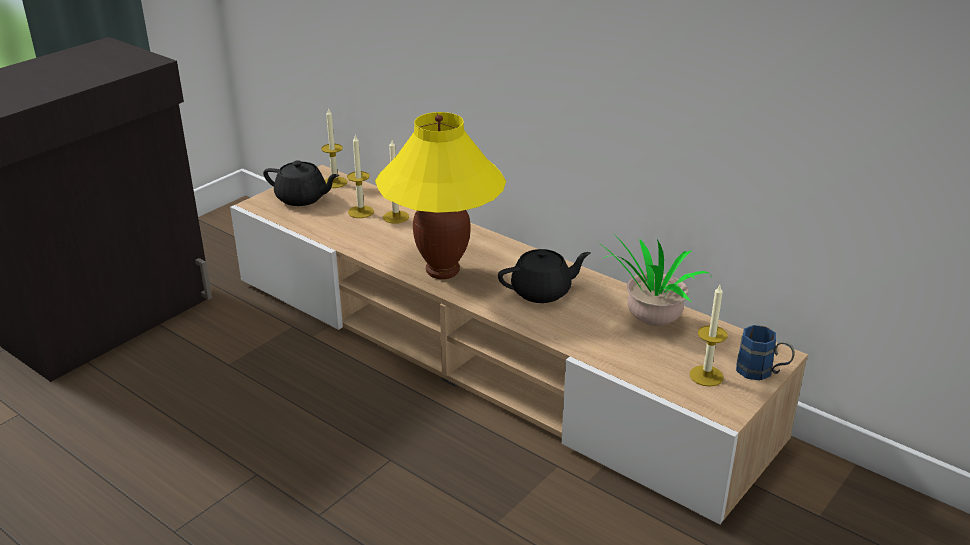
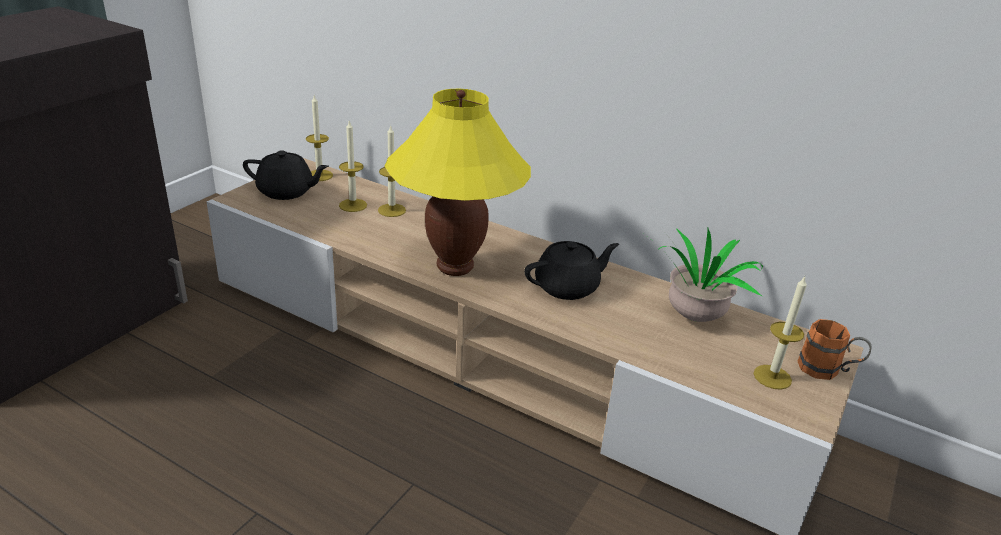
camera: 10 degrees left, 0 degrees up
(762, 372) = (827, 370): blue mug -> orange mug

